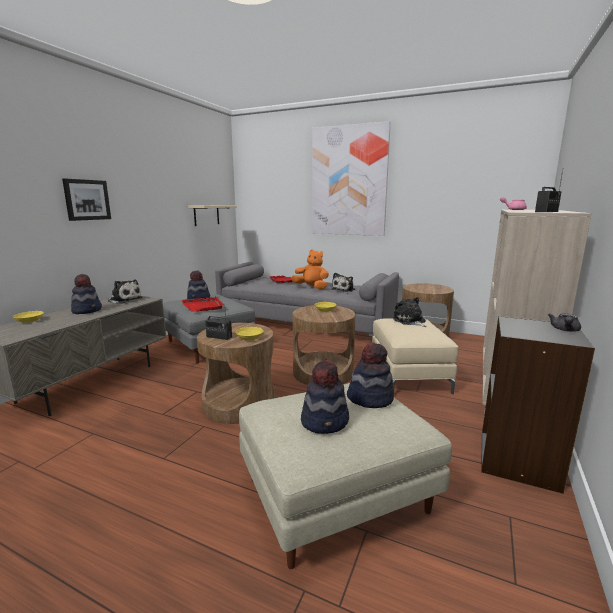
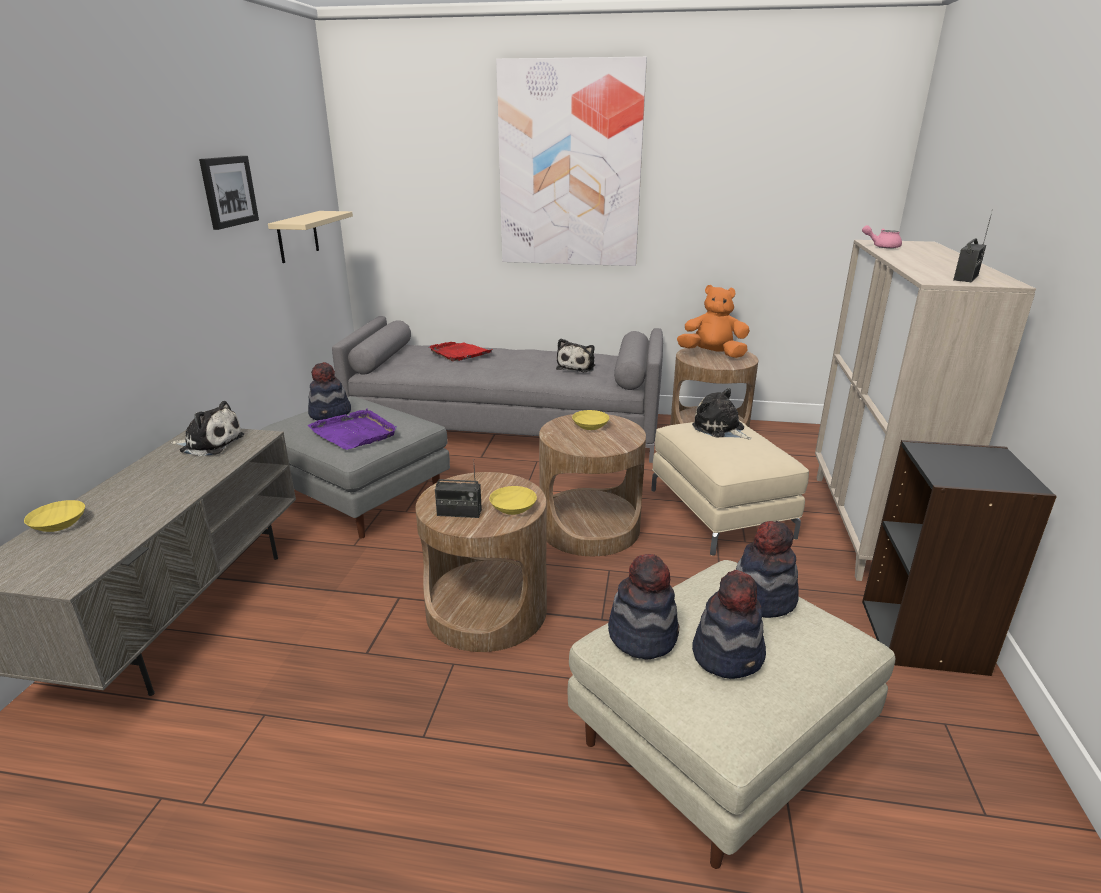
camera: 15 degrees left, 10 degrees up
(87, 200) = (102, 251): picture -> picture (228, 191)
(87, 310) = (159, 481): hat -> hat (642, 635)
(203, 306) = (355, 432): red tray -> purple tray
(311, 288) = (519, 367): orange plush toy -> orange plush toy (712, 354)
(564, 330) = (1001, 462): grey teapot -> none

